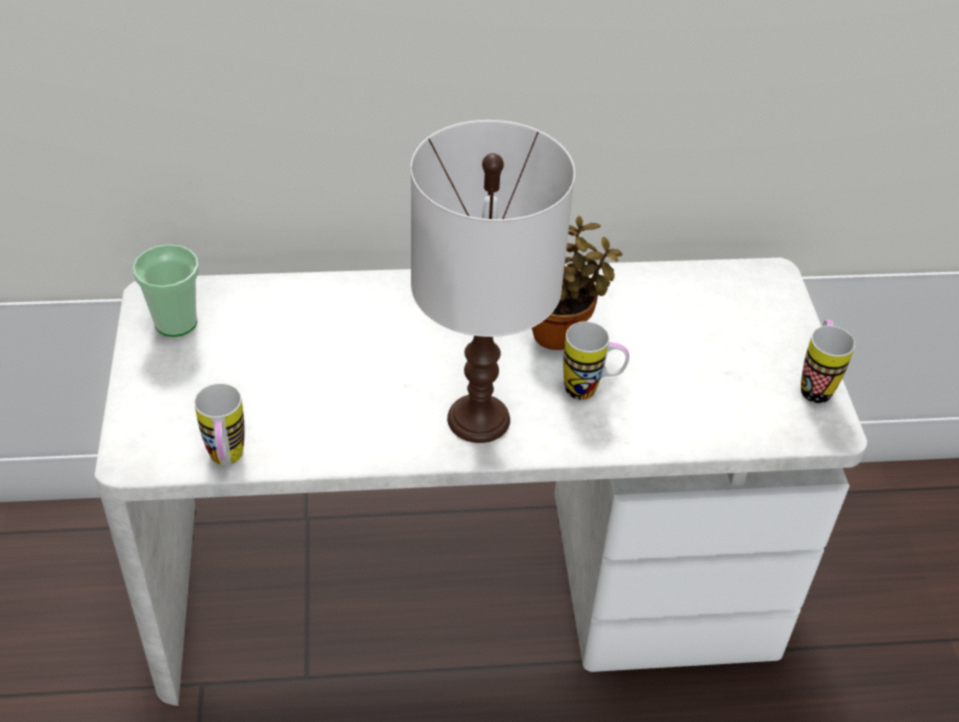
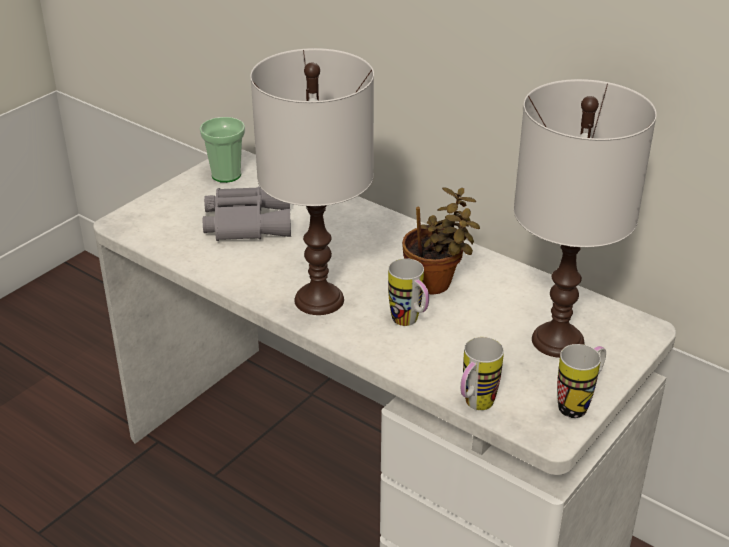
camera: 45 degrees right, 10 degrees down
(226, 461) = (159, 247): mug -> mug (474, 406)
(281, 370) = (246, 221): none -> grey binoculars
(726, 331) = (557, 341): none -> white table lamp

